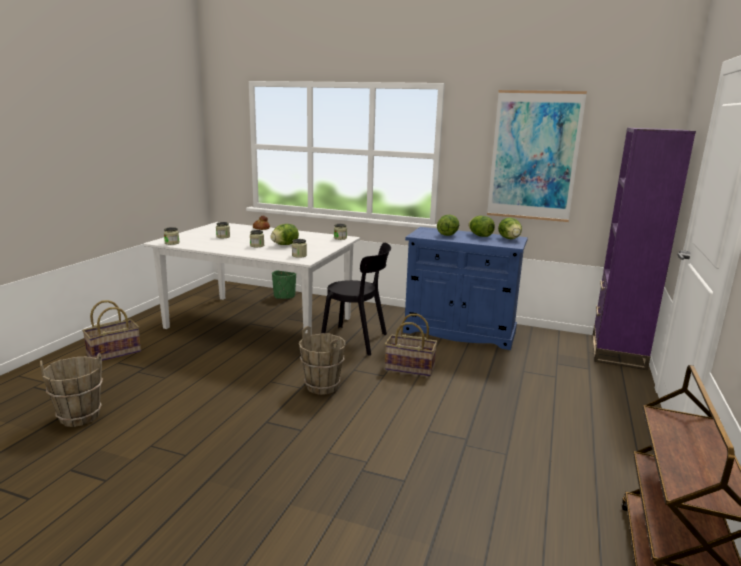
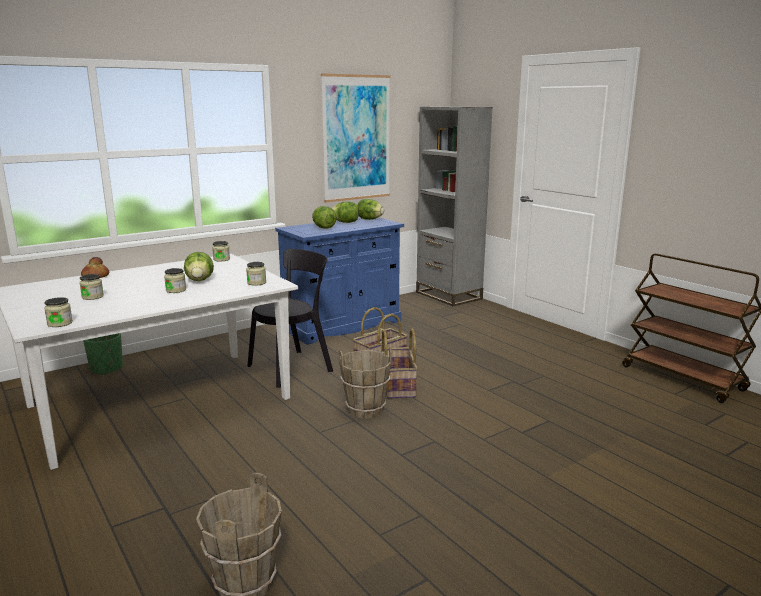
camera: 55 degrees left, 0 degrees up
(114, 353) = (69, 525): basket -> basket (397, 386)
(617, 352) = (448, 295): purple bookcase -> grey bookcase

